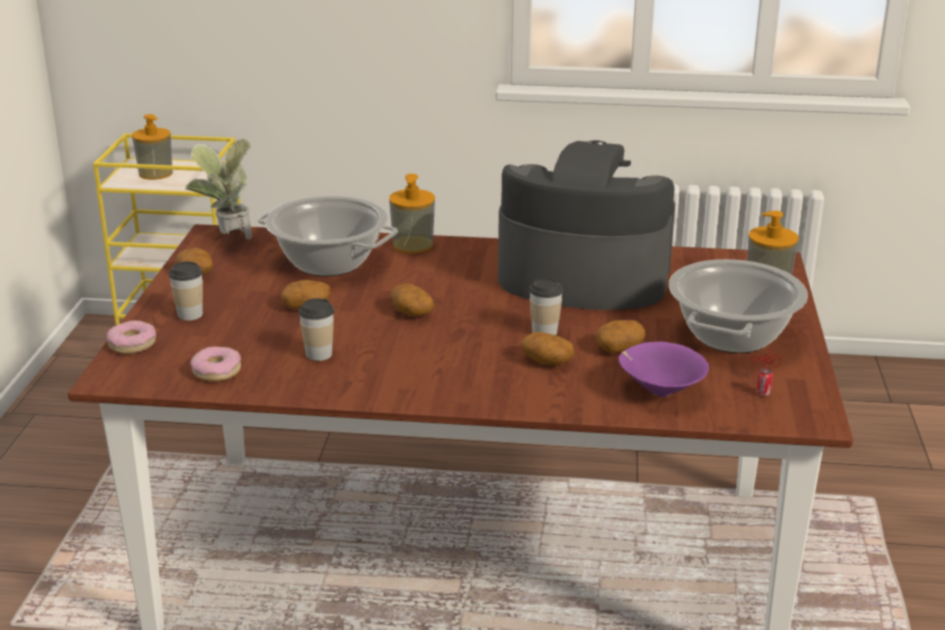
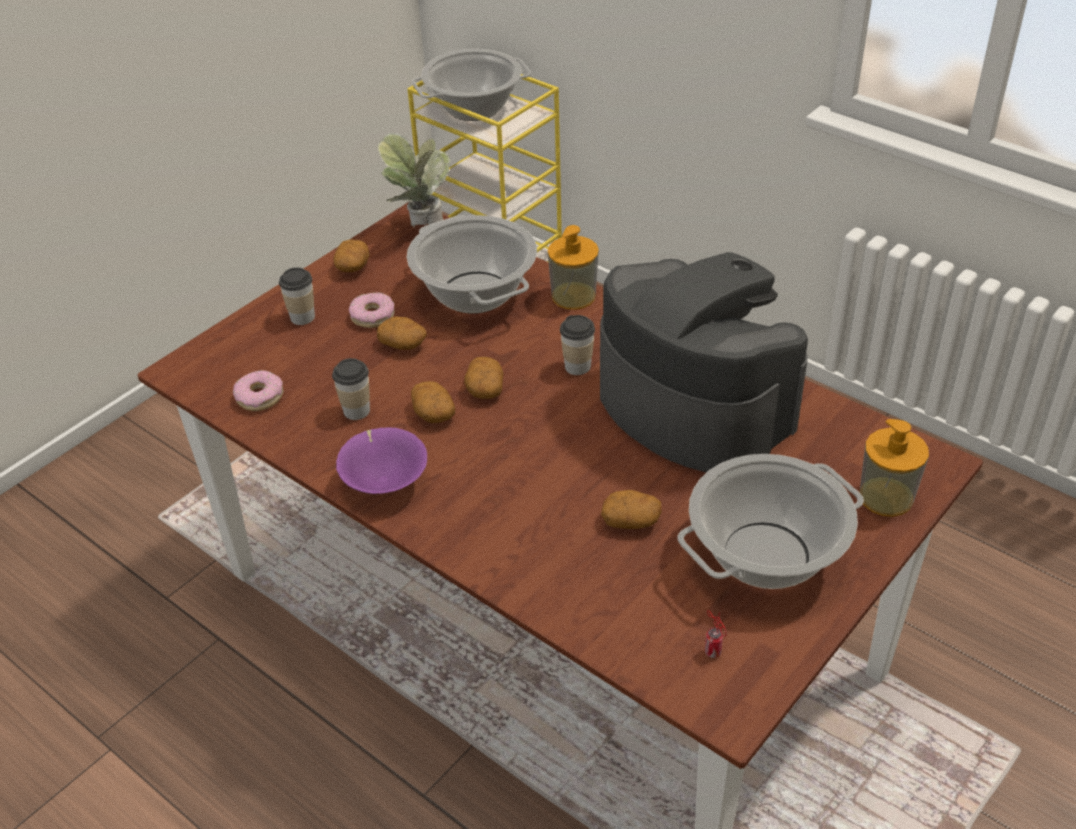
camera: 35 degrees right, 15 degrees up
(132, 344) = (228, 336): donut -> donut (372, 316)
(155, 173) = (474, 107): soap dispenser -> cooking pot
(544, 332) = (580, 467): cup -> cup (577, 366)
(546, 361) = (543, 507): potato -> potato (433, 413)
(659, 391) = (610, 598): purple bowl -> purple bowl (385, 481)

